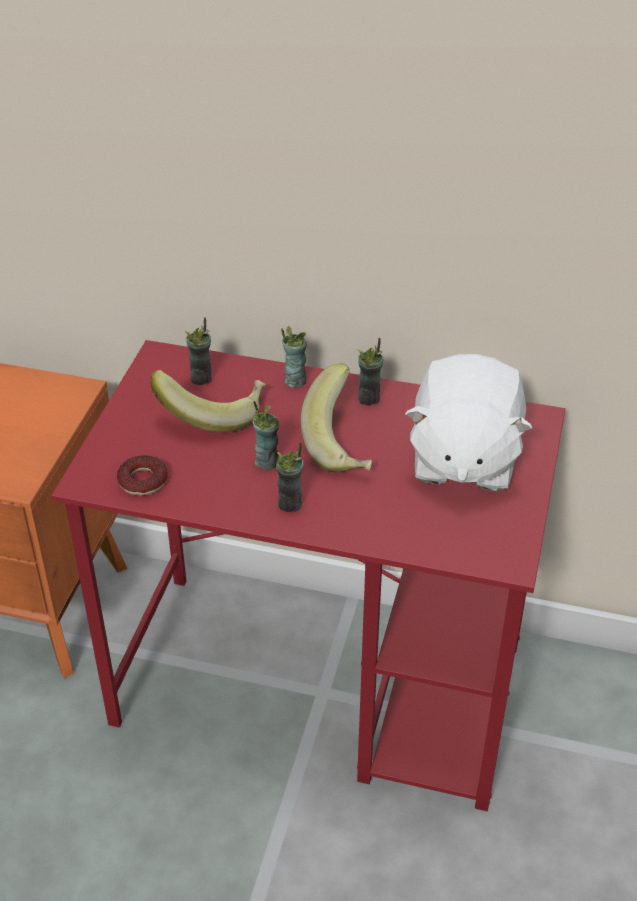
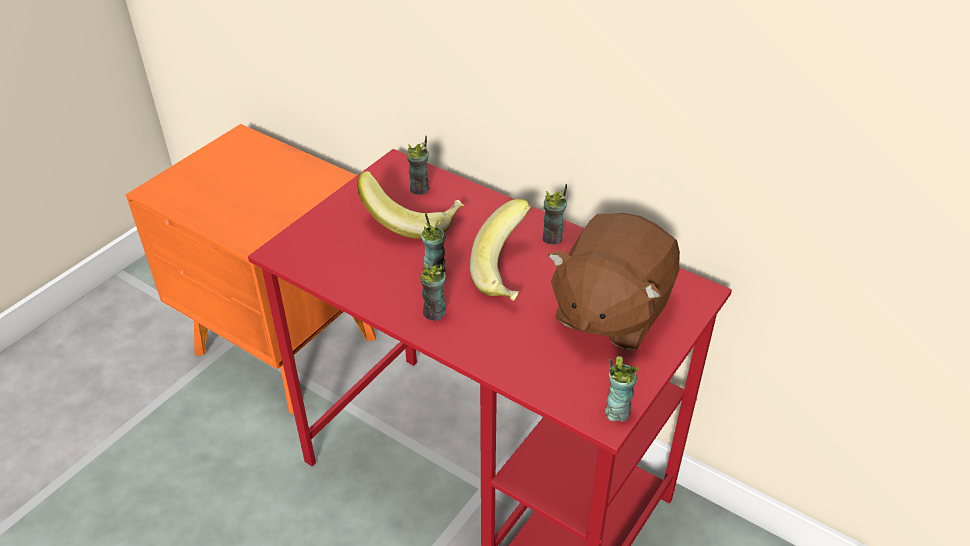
camera: 20 degrees right, 0 degrees up
(143, 481) = (324, 262): donut -> none
(295, 380) = (496, 208): cup -> cup (617, 412)
(463, 458) = (610, 311): white plush toy -> brown plush toy

